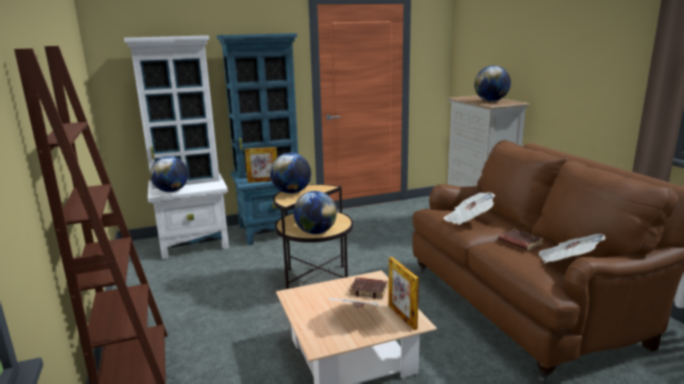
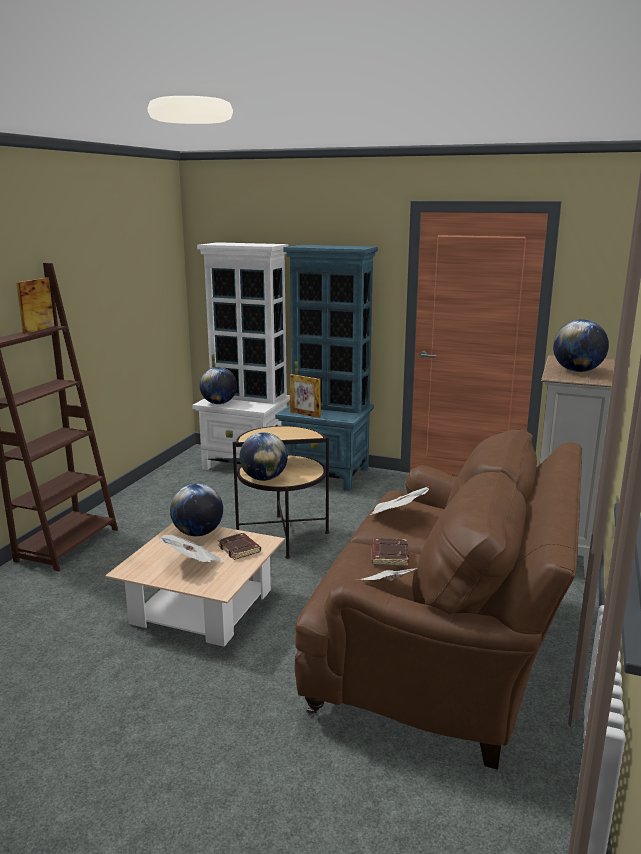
camera: 40 degrees right, 0 degrees up
(291, 192) = (272, 430): globe -> globe (198, 533)
(402, 316) = (220, 580): picture frame -> picture frame (39, 329)

